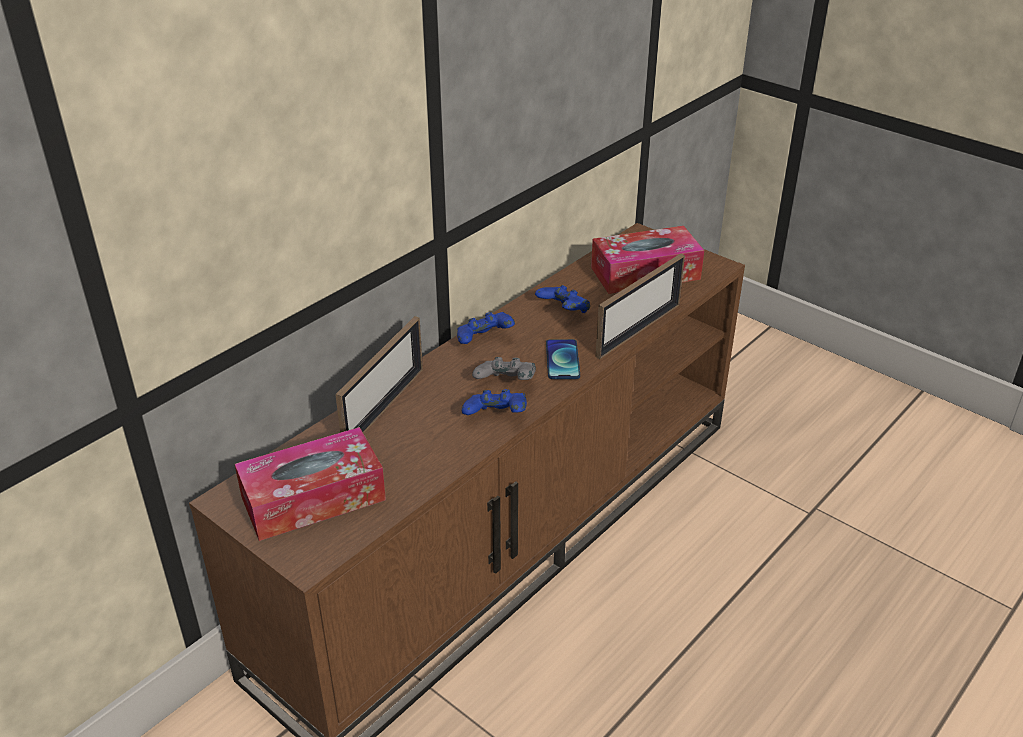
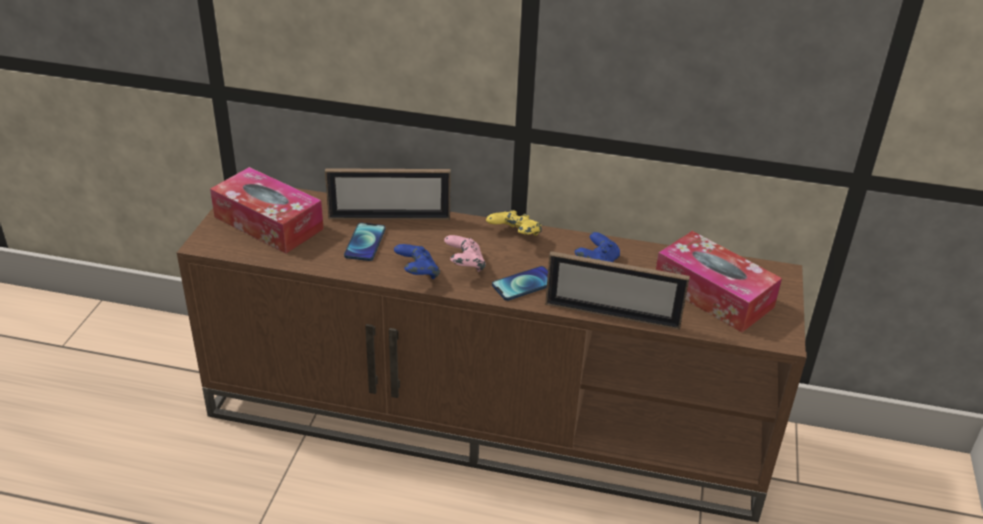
camera: 60 degrees right, 0 degrees up
(415, 437) = (365, 243): none -> phone
(484, 341) = (514, 236): blue game controller -> yellow game controller
(506, 385) = (464, 265): grey game controller -> pink game controller

